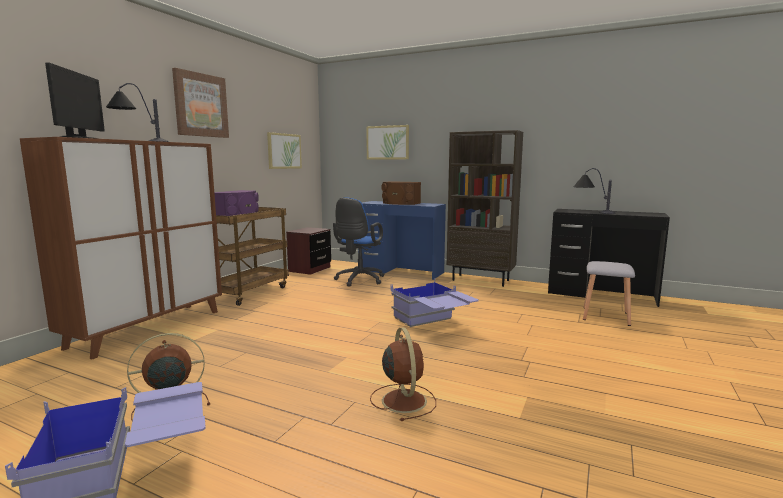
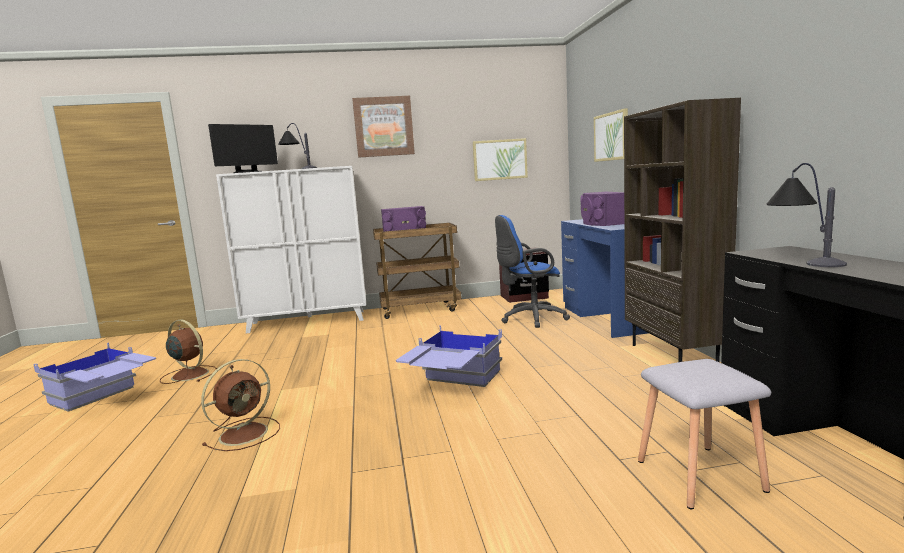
camera: 55 degrees right, 0 degrees up
(148, 328) = (308, 321): brown cabinet -> white cabinet
(400, 203) = (601, 223): brown speaker -> purple speaker

